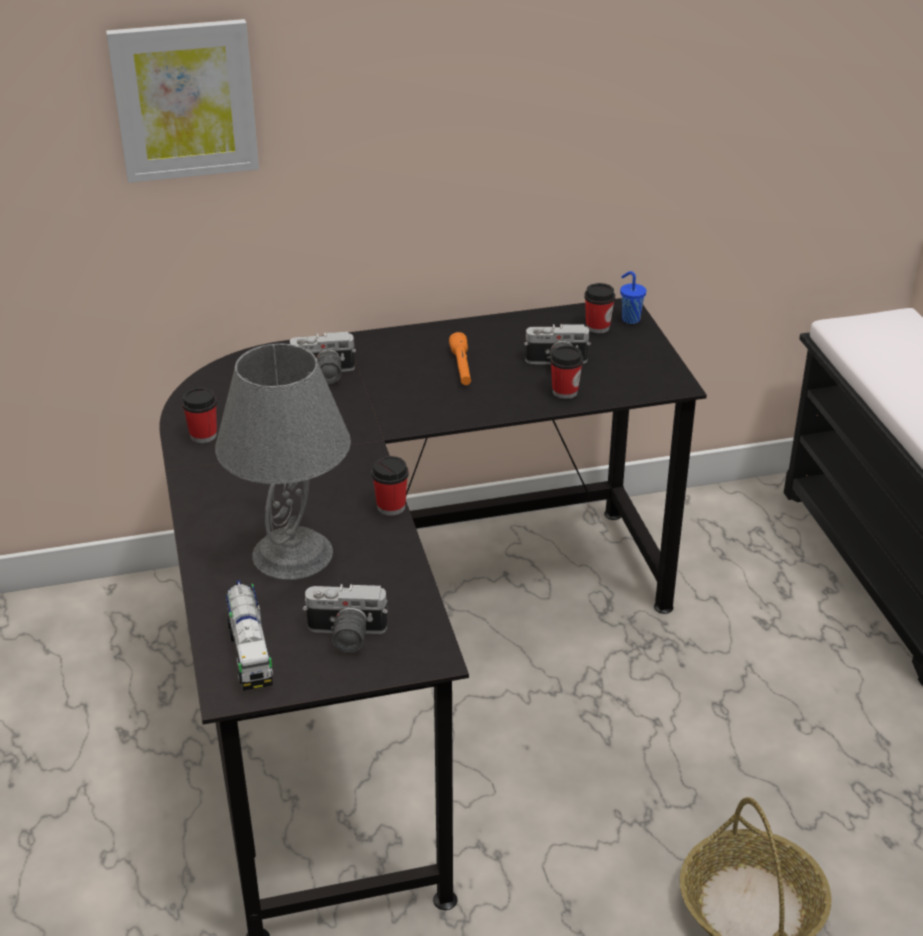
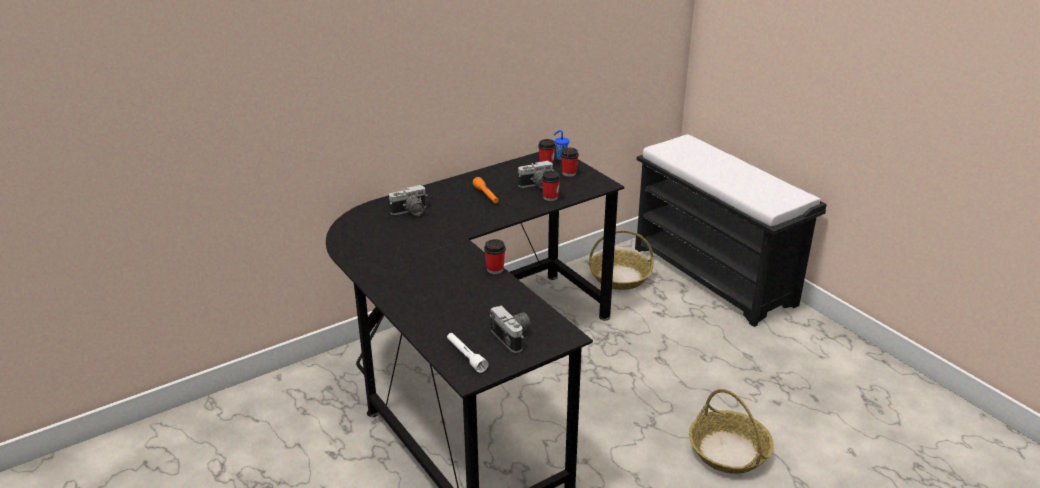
camera: 20 degrees left, 5 degrees down
(184, 100) = (314, 58): picture -> none
(203, 435) = (361, 255): cup -> cup (569, 173)
(249, 652) = (466, 356): toy truck -> white flashlight
(293, 554) = (456, 303): grey table lamp -> none
(345, 636) = (514, 337): camera -> camera turned 105 degrees counterclockwise
(729, 539) = (620, 277): none -> basket

